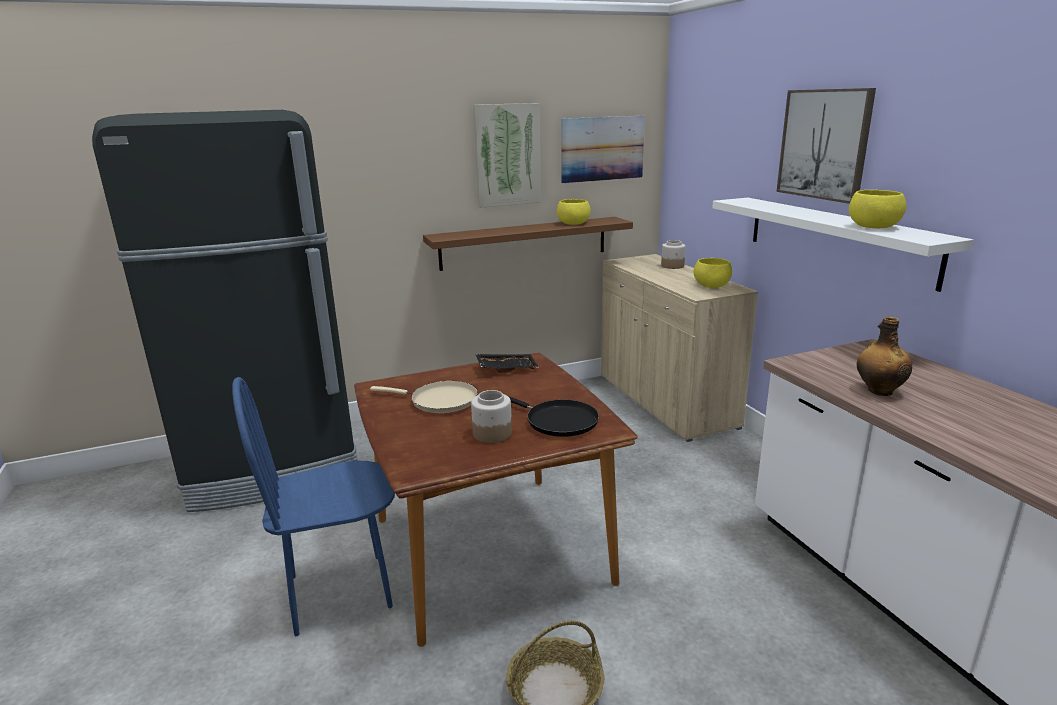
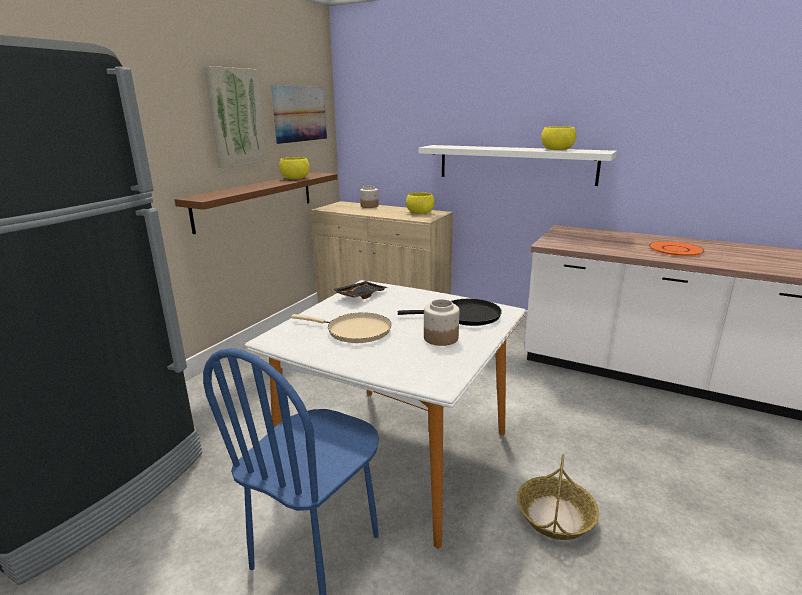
camera: 40 degrees left, 0 degrees up
(439, 401) = (355, 331): beige frying pan -> beige frying pan turned 45 degrees clockwise
(490, 551) = (397, 455): brown dining table -> white dining table
(824, 144) = (498, 100): picture -> none
(879, 391) = (610, 247): bottle -> none
(985, 424) = (675, 250): none -> orange plate

